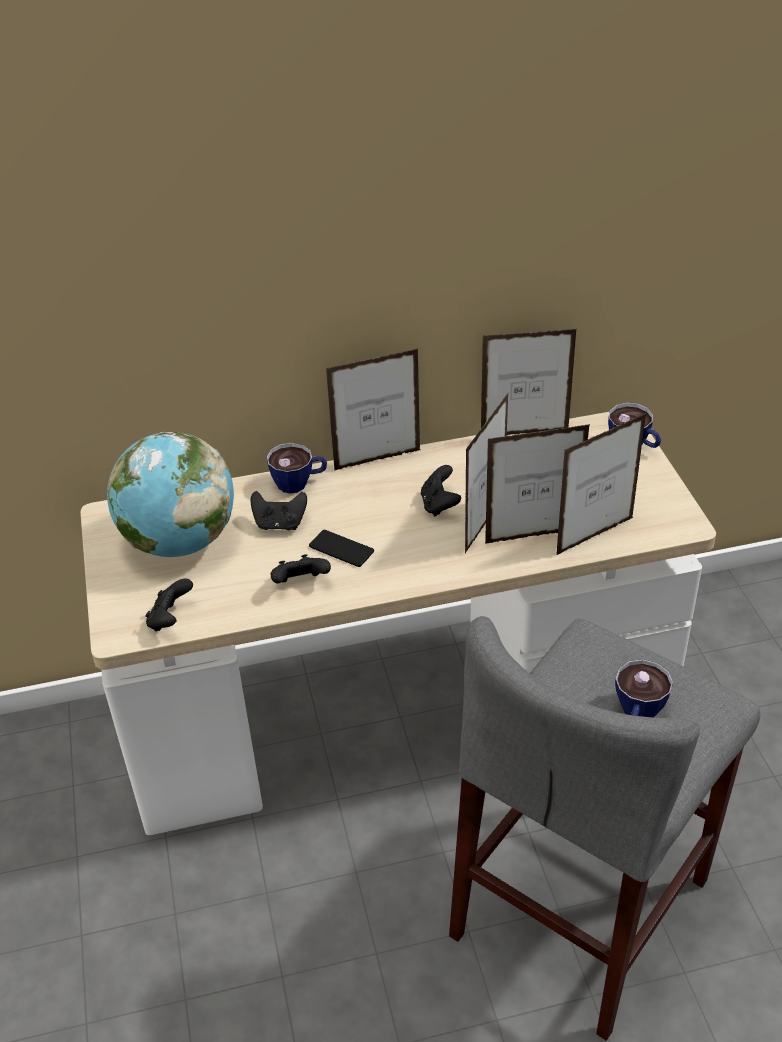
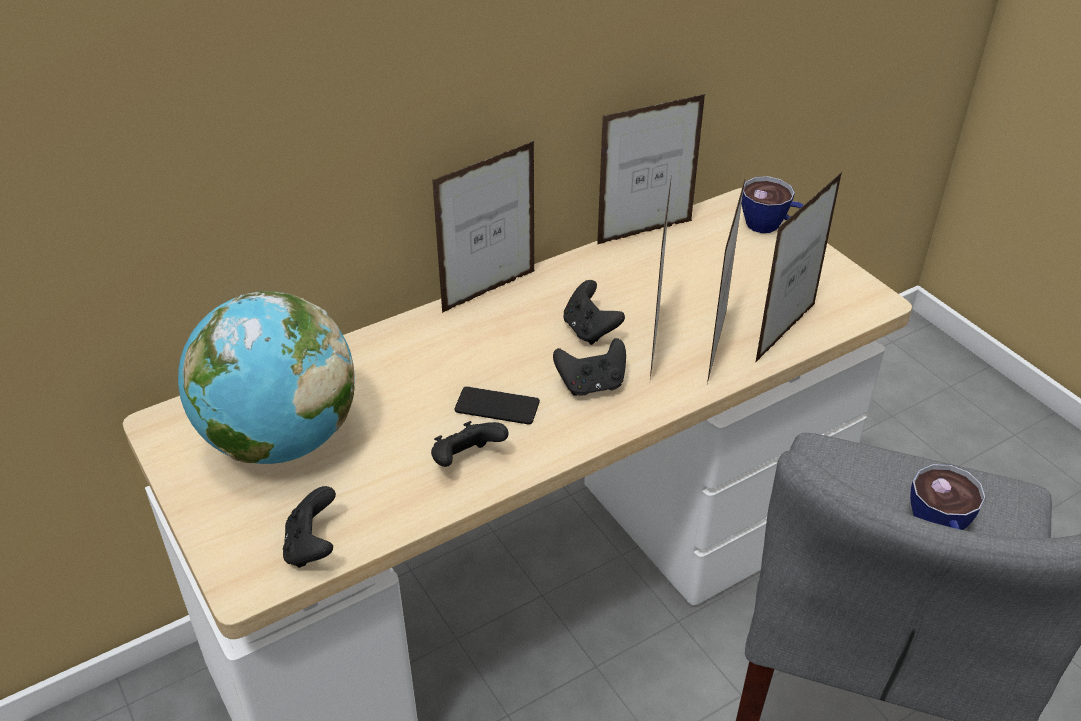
camera: 20 degrees left, 0 degrees up
(280, 524) = (404, 391): black game controller -> black game controller (591, 385)
(299, 483) = (405, 336): cup -> none
(533, 536) = (717, 346): picture frame -> picture frame turned 135 degrees clockwise

